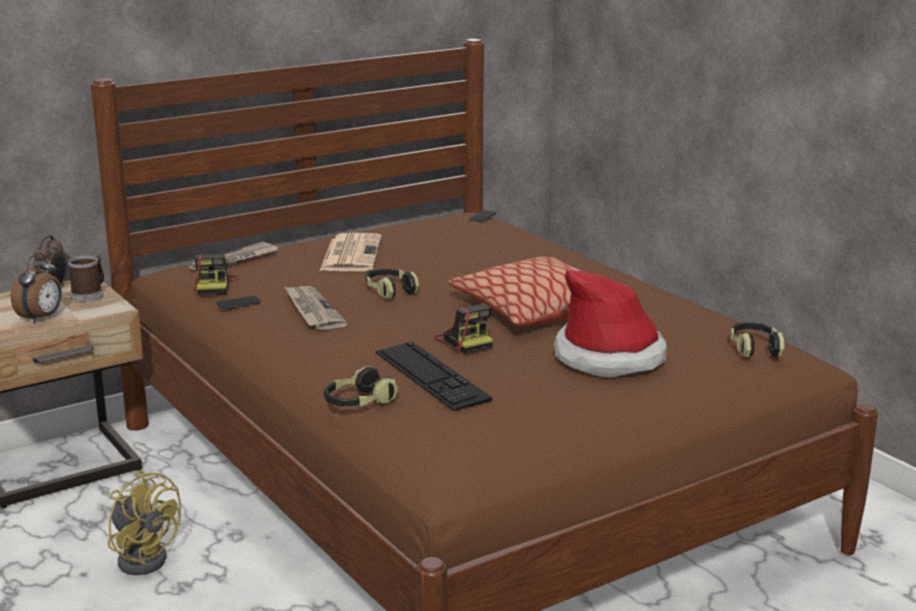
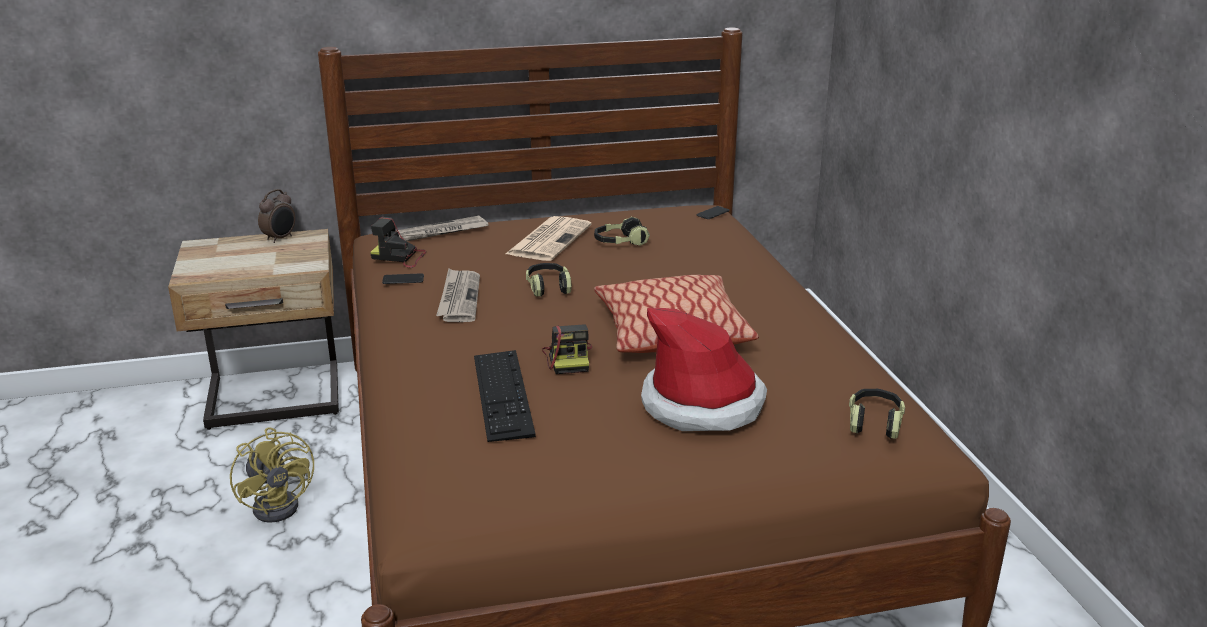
camera: 20 degrees right, 5 degrees up
(41, 318) = (245, 267): alarm clock -> none
(90, 295) = (303, 249): mug -> none
(214, 286) = (400, 257): camera -> camera turned 90 degrees clockwise
(358, 403) = (409, 414): headphones -> headphones (620, 243)

